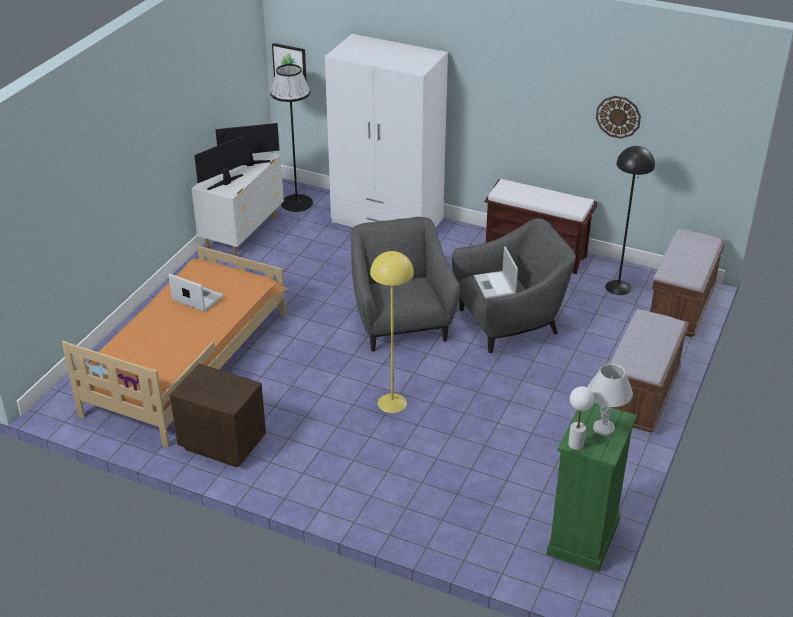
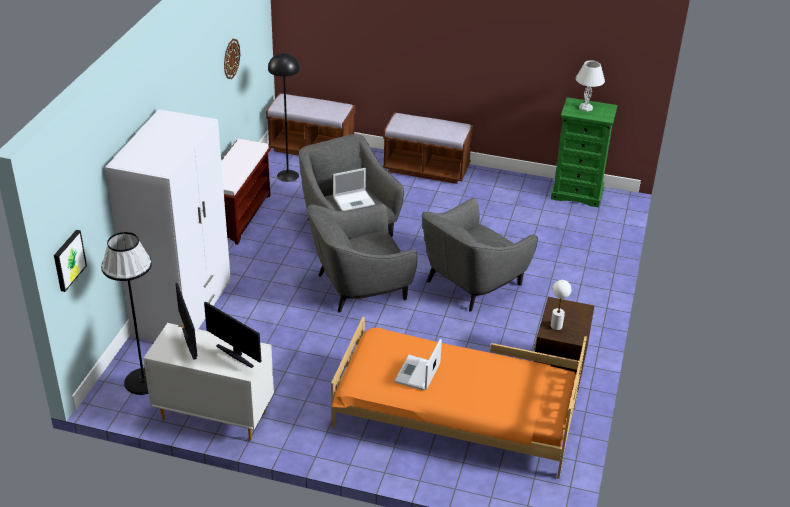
camera: 100 degrees left, 0 degrees up
(392, 402) = (471, 282): yellow floor lamp -> grey armchair
(576, 444) = (606, 116): white table lamp -> white table lamp (556, 326)

